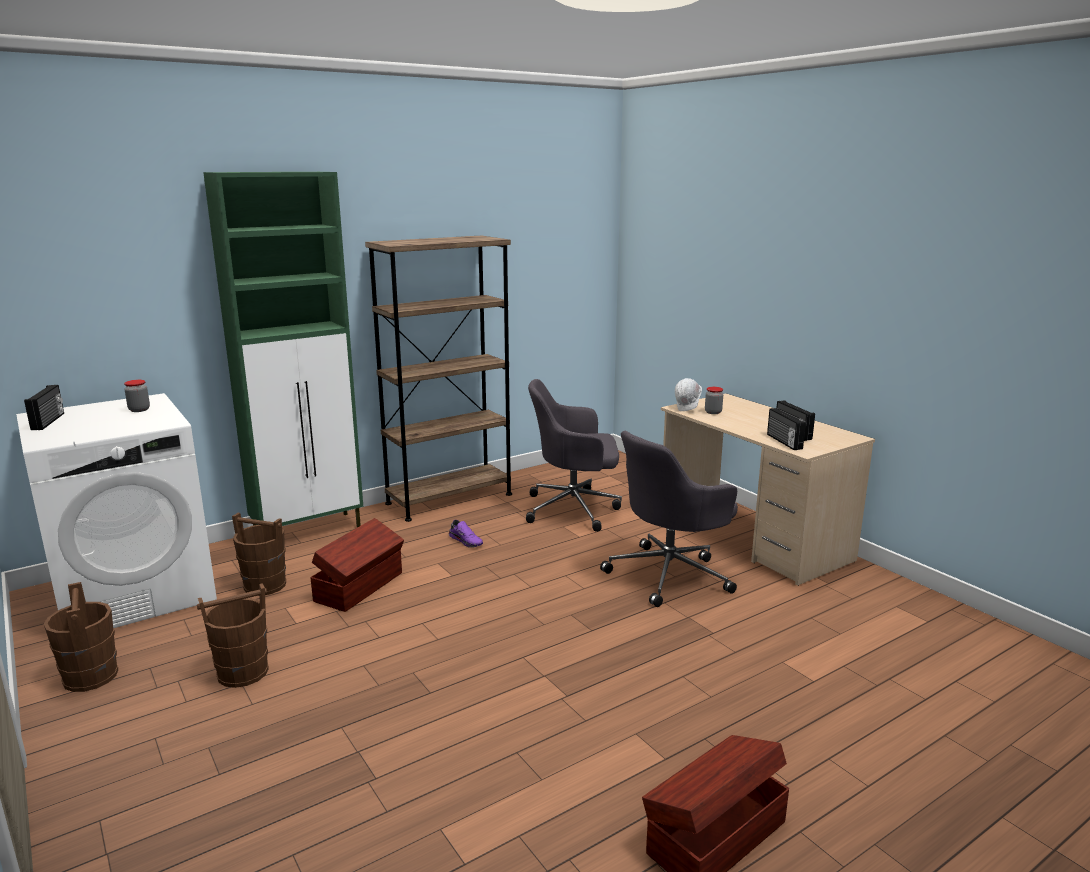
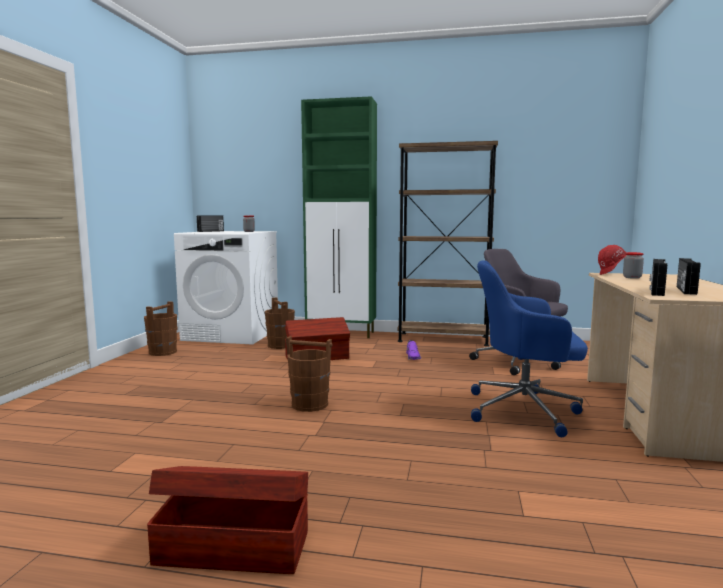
camera: 45 degrees right, 10 degrees down
(242, 672) = (205, 368): brown bucket -> brown bucket (309, 404)
(670, 574) = (525, 410): grey office chair -> blue office chair
(688, 409) = (611, 274): white hard hat -> red hard hat

